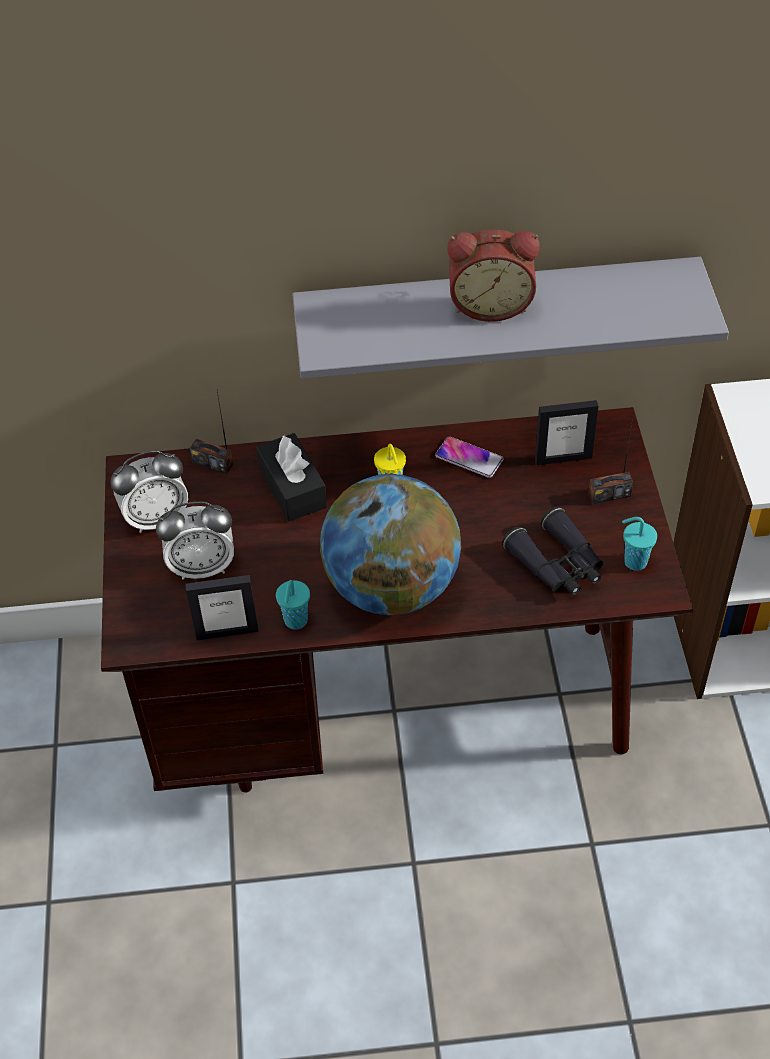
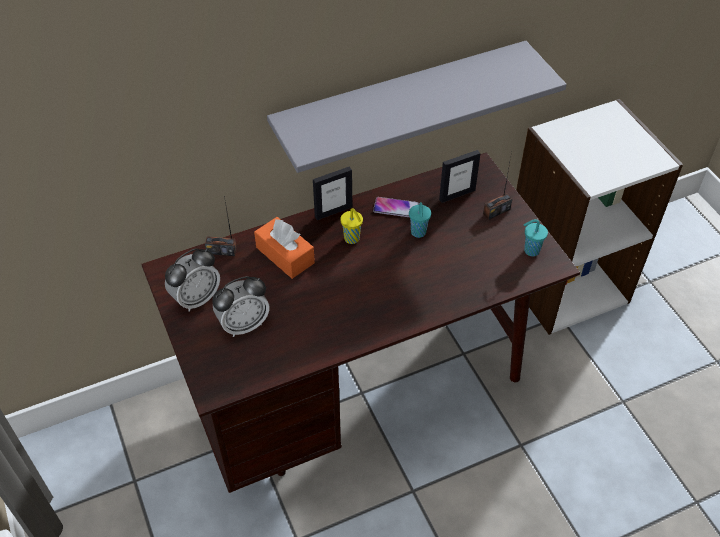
camera: 20 degrees left, 0 degrees up
(227, 632) = (280, 365): picture frame -> picture frame (333, 211)
(292, 488) = (285, 255): black tissue box -> orange tissue box
(295, 622) = (325, 346): turquoise cup -> turquoise cup (418, 233)
(391, 587) = (381, 306): globe -> none
(490, 304) = (406, 96): alarm clock -> none
(557, 564) = (483, 264): black binoculars -> none

